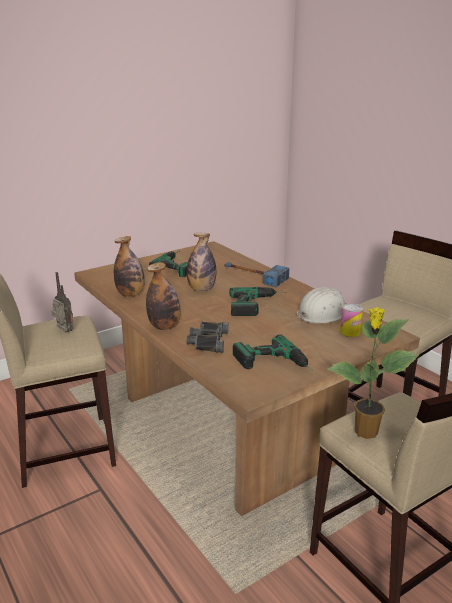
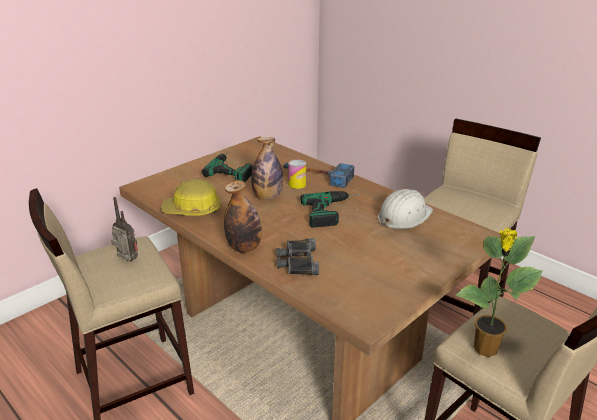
camera: 10 degrees left, 5 degrees up
(130, 294) = (193, 210): bottle -> hard hat
(274, 365) = (377, 284): power drill -> none
(350, 332) = (438, 236): can -> can (297, 184)

